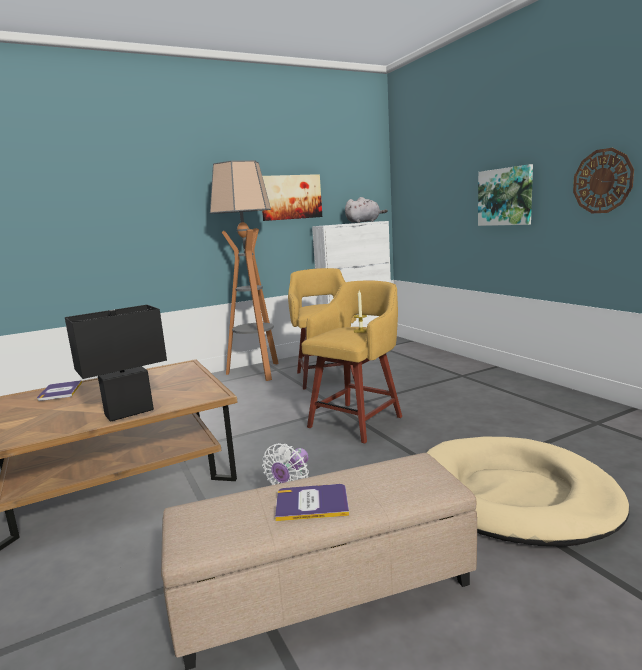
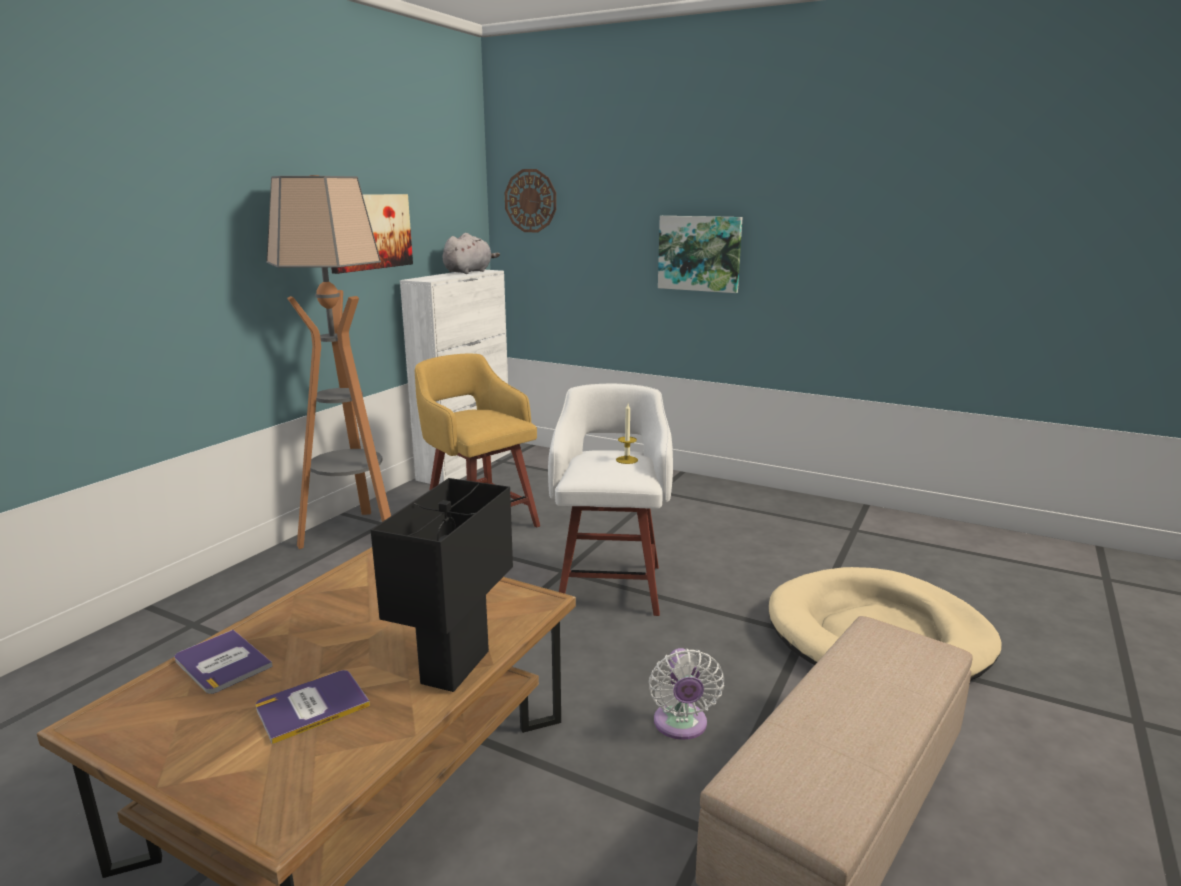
camera: 35 degrees left, 5 degrees up
(312, 503) = (858, 717): book -> book (312, 706)
(357, 421) = (611, 585): yellow stool -> white stool
(602, 181) = (835, 250): wall clock -> wall clock (530, 201)

